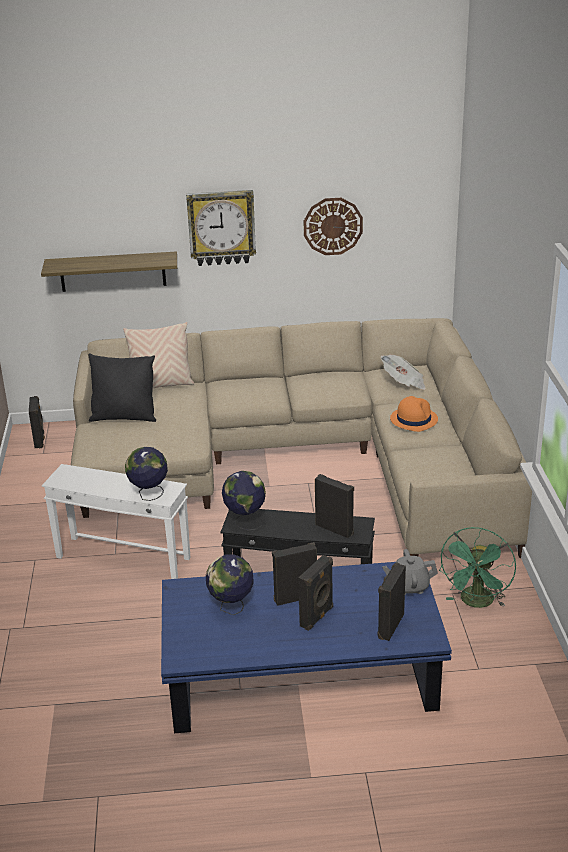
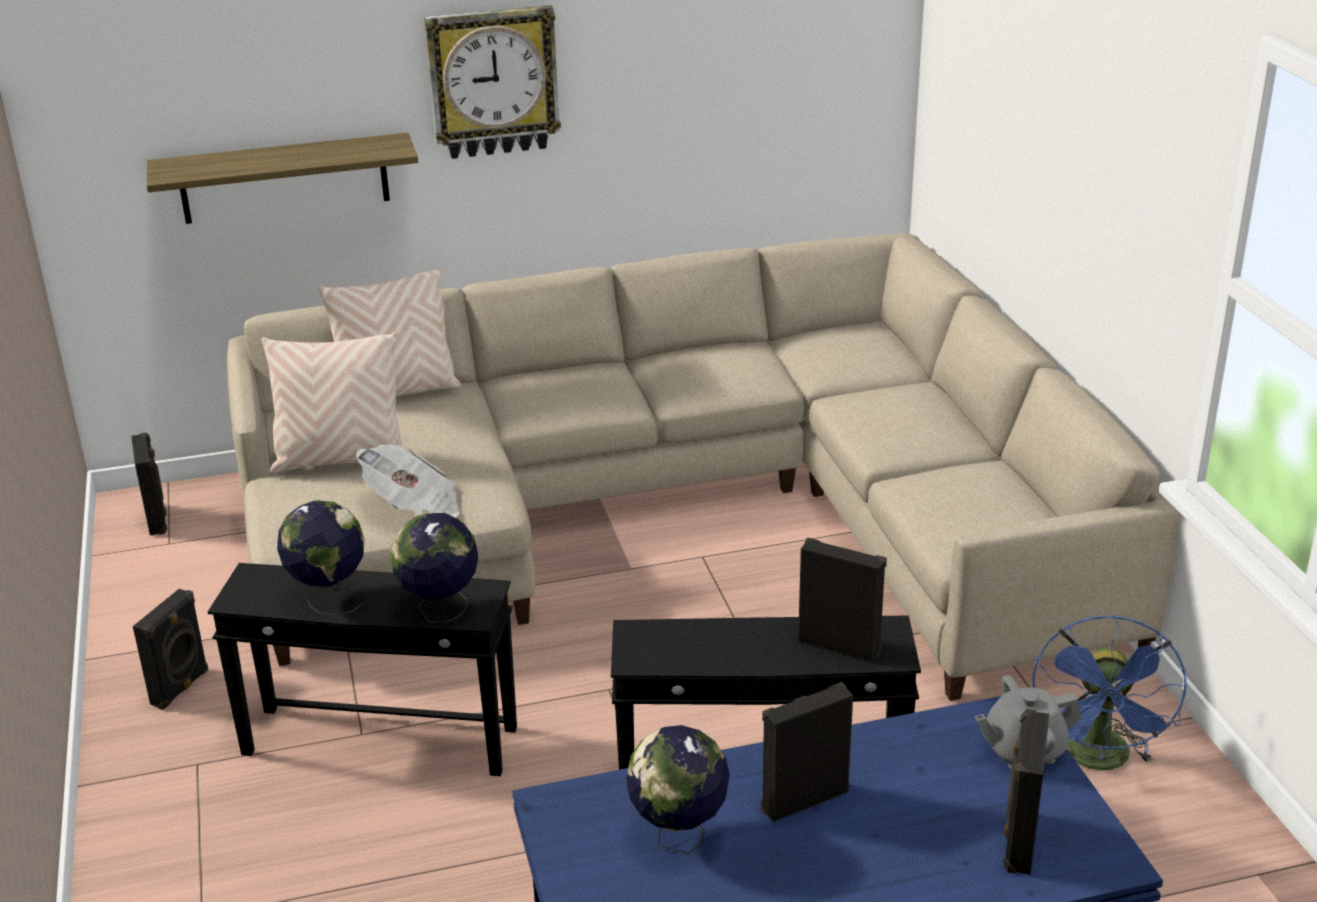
camera: 10 degrees left, 0 degrees up
(122, 558) = (379, 742): white side table -> black side table
(124, 417) = (340, 460): black pillow -> beige pillow
(245, 520) = (654, 646): globe -> globe (329, 598)
(317, 617) = (864, 838): black speaker -> black speaker (181, 688)
(333, 226) = (700, 71): wall clock -> none
(404, 383) = (853, 356): newspaper -> newspaper (414, 505)
(413, 419) = (898, 419): orange hat -> none
(476, 603) = (1100, 761): green fan -> blue fan

